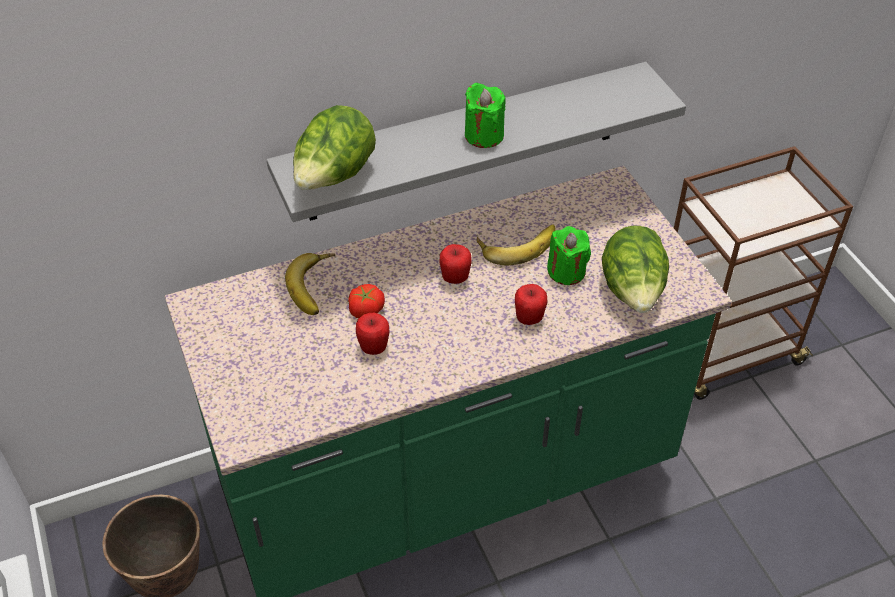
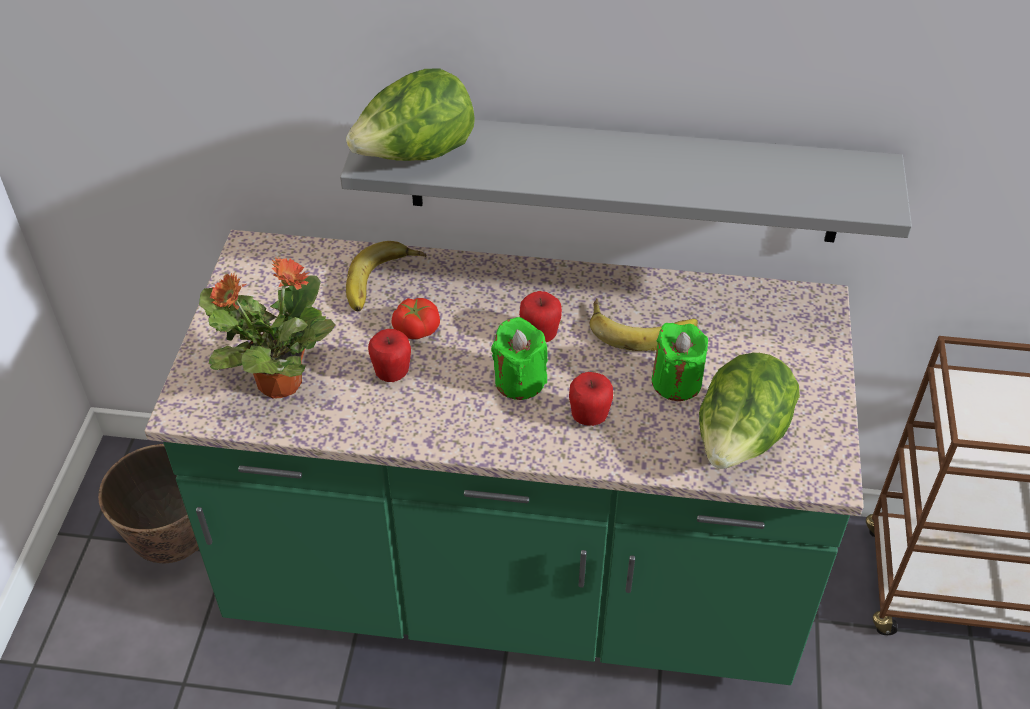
camera: 30 degrees right, 0 degrees up
(295, 390) = (278, 382): none -> potted plant
(484, 135) = (622, 170): green candle -> green candle (519, 381)

